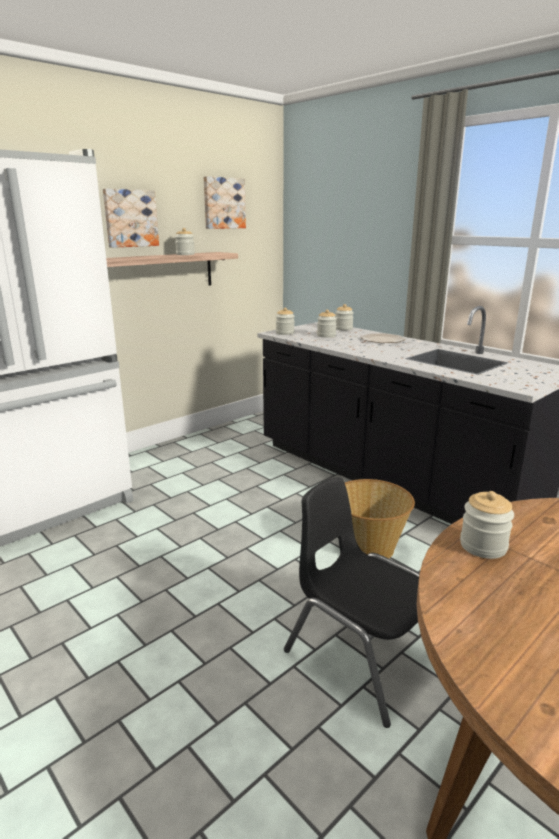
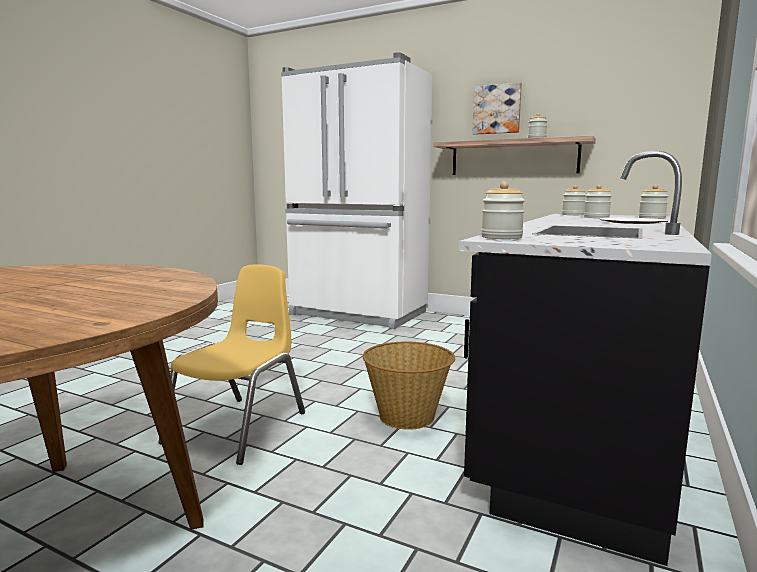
camera: 70 degrees right, 10 degrees down
(223, 203) = (609, 86): picture -> none
(361, 655) = (239, 428): black chair -> yellow chair
(483, 546) = (125, 270): jar -> jar (501, 237)

